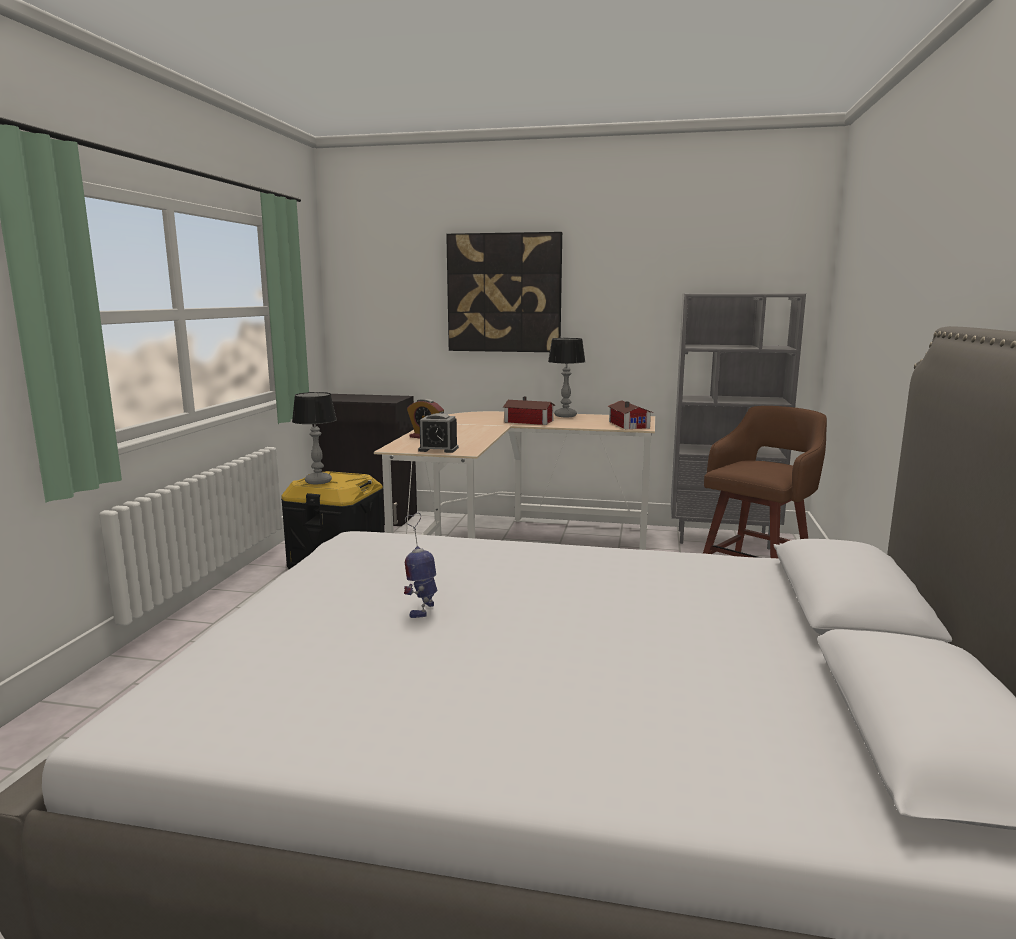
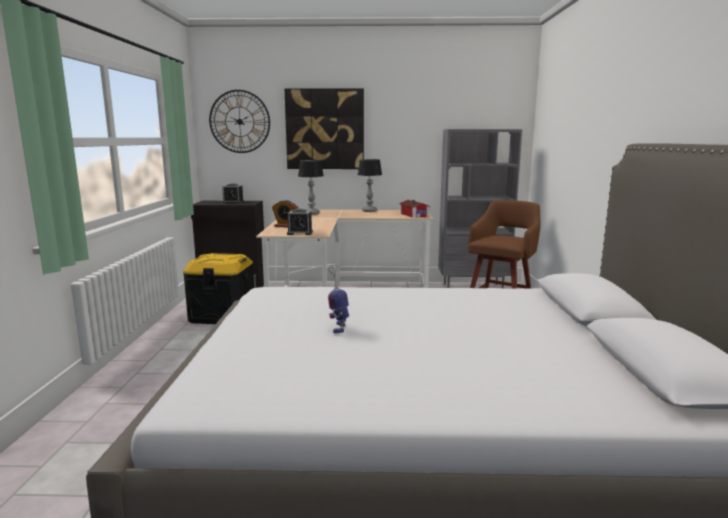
camera: 10 degrees left, 0 degrees up
(318, 482) = (209, 260): table lamp -> table lamp (312, 213)
(370, 397) = (233, 202): none -> alarm clock
(384, 282) = (239, 121): none -> wall clock
(529, 421) = (348, 215): toy house -> none

